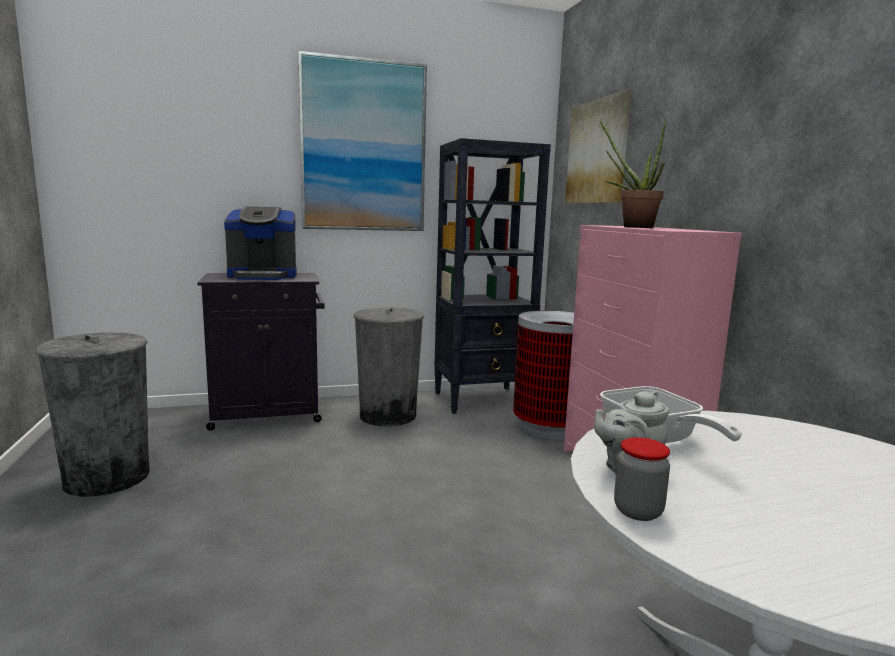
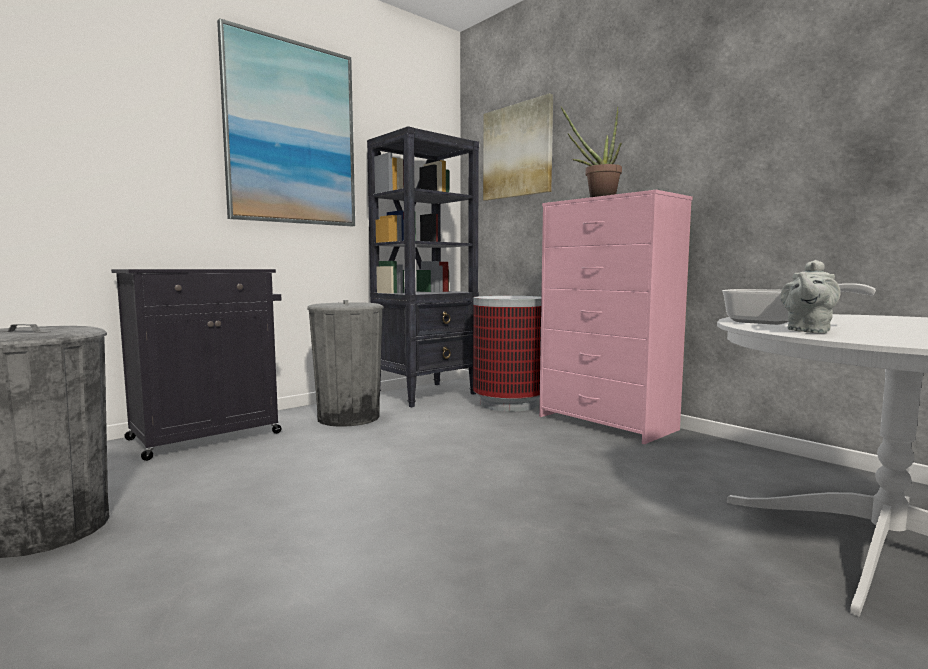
camera: 25 degrees left, 5 degrees down
(263, 276) = (196, 268): coffee machine -> none
(638, 511) = (877, 340): jar -> none

